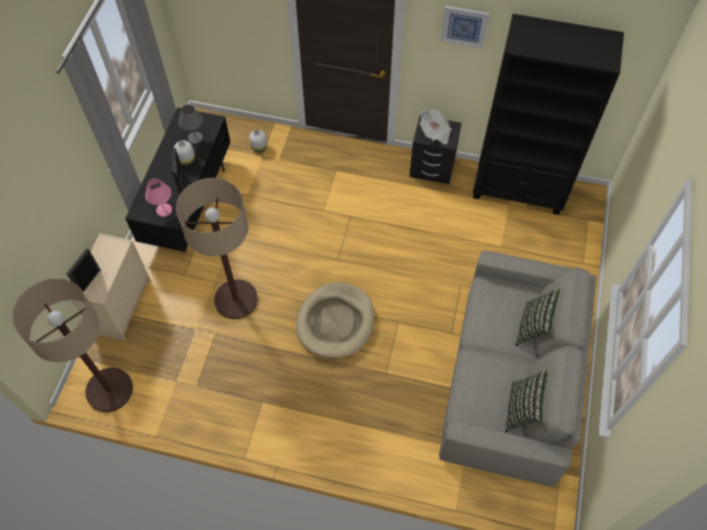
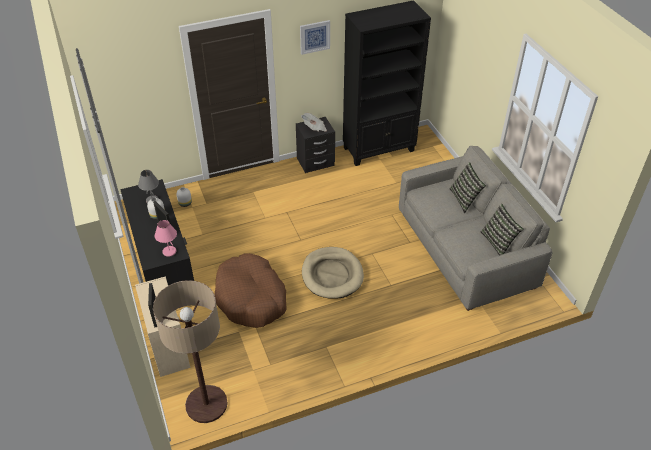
camera: 35 degrees left, 15 degrees down
(236, 299) = (251, 298): floor lamp -> brown dog bed

